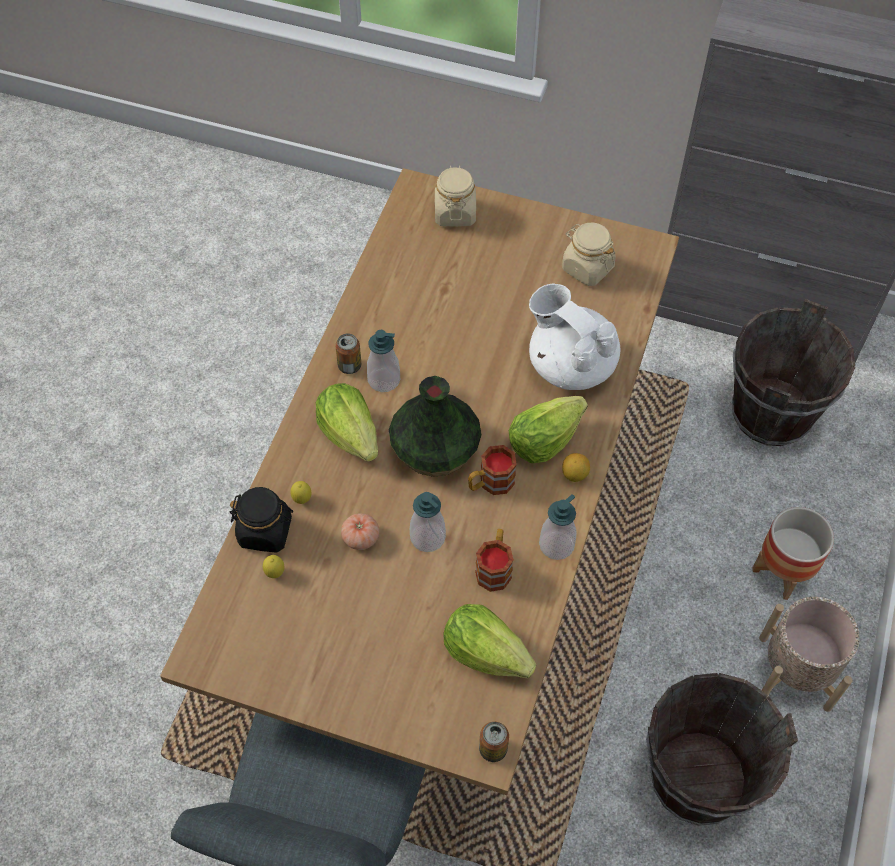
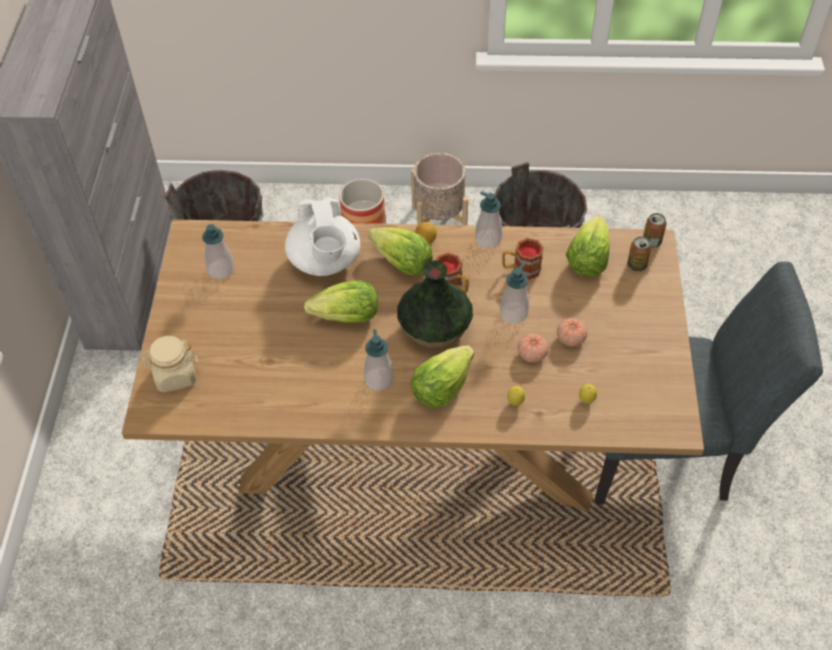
camera: 105 degrees left, 5 degrees down
(265, 531) = (553, 419): black jar -> none
(349, 366) = (372, 408): can -> can (636, 265)
(368, 587) = (571, 338): none -> tomato
(480, 369) = (347, 317): none -> lettuce
(570, 364) = (325, 261): white teapot -> white teapot turned 45 degrees counterclockwise
(587, 268) = (221, 270): beige jar -> soap dispenser

